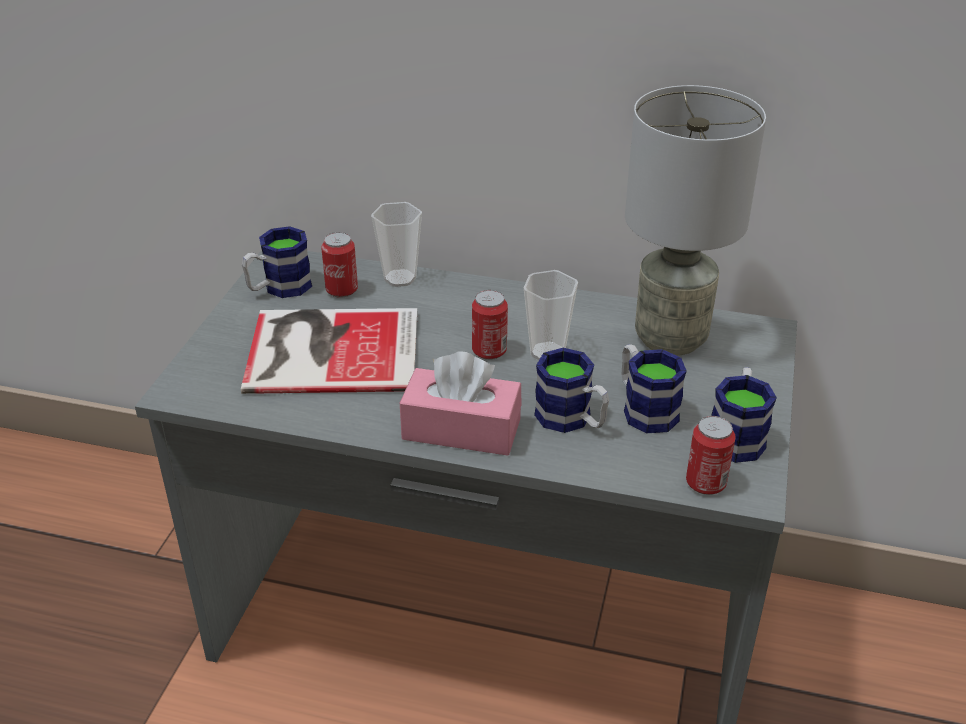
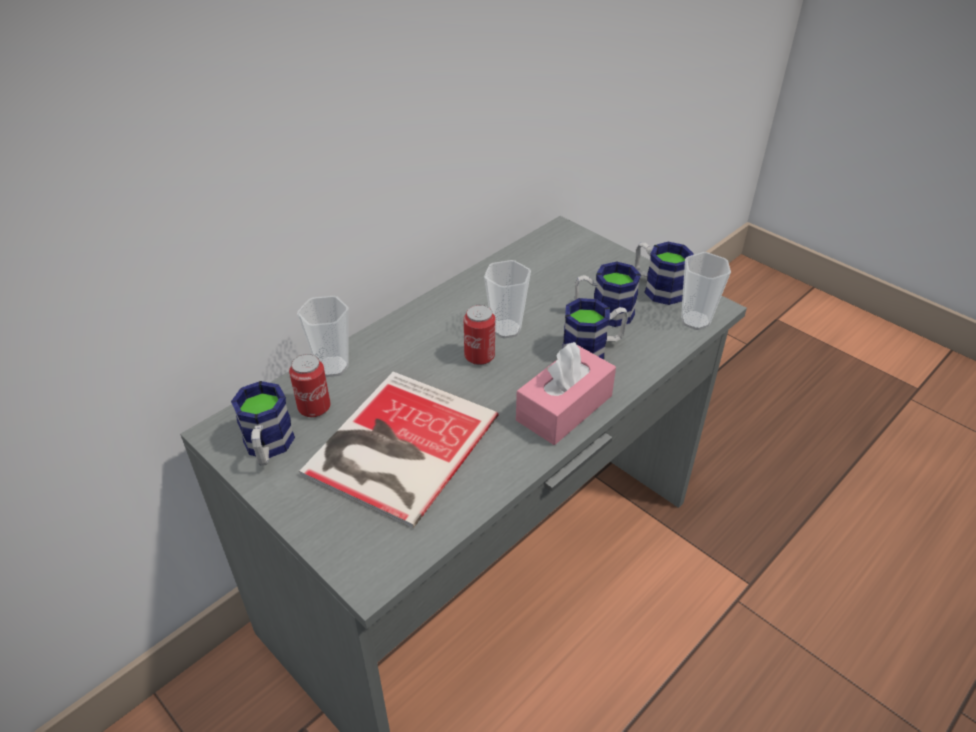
camera: 60 degrees left, 5 degrees up
(672, 338) = (536, 269): grey table lamp -> none
(705, 483) = (695, 321): can -> cup

